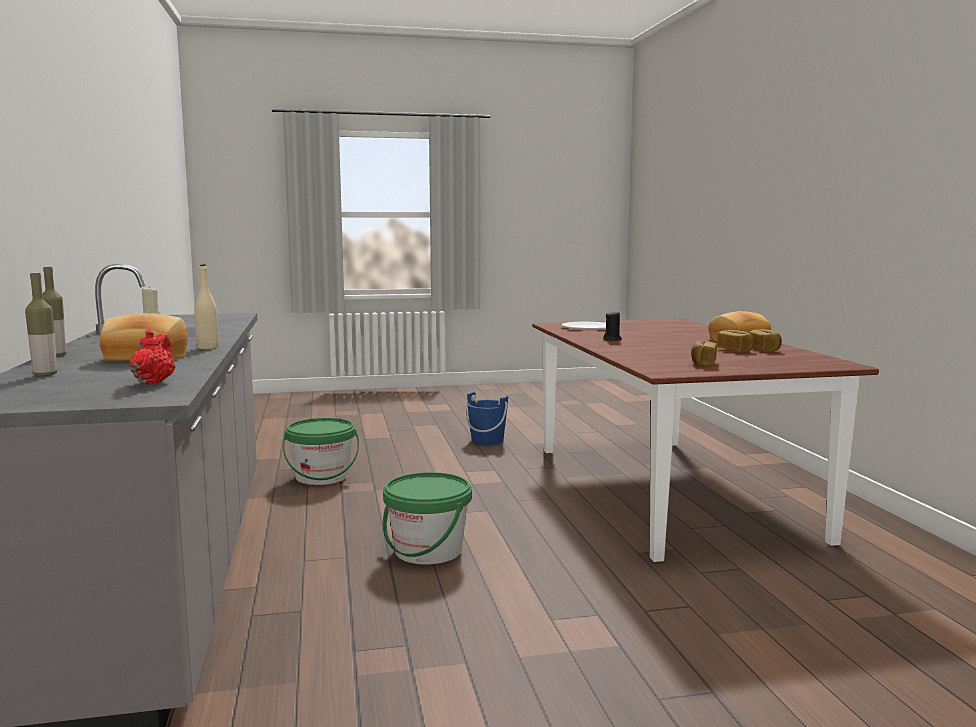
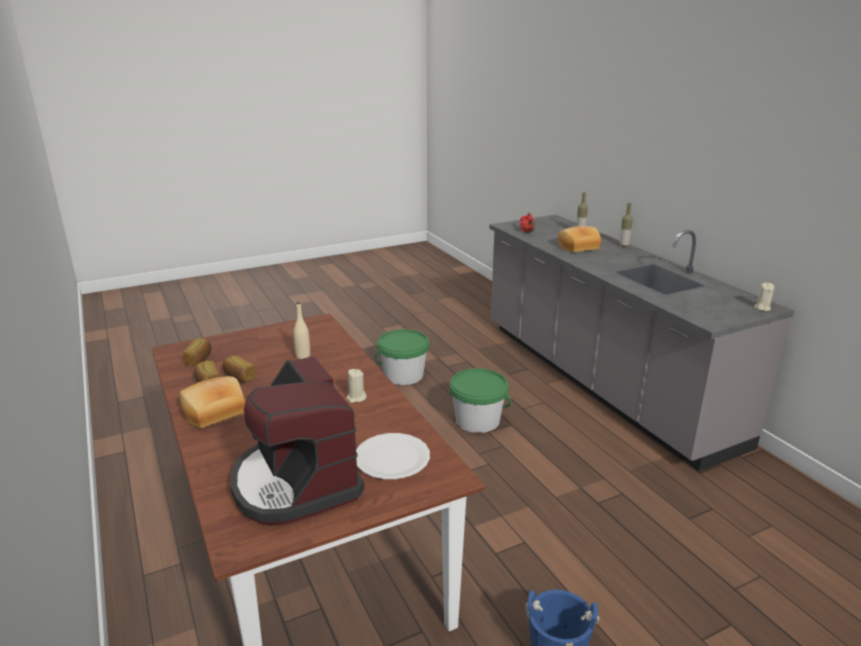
camera: 165 degrees right, 15 degrees up
(207, 347) = (576, 259): beige bottle -> beige bottle (303, 356)
(322, 477) = (652, 502): green bucket -> green bucket (403, 375)
(612, 339) = (356, 398): black candle -> beige candle
(652, 326) = (295, 483): none -> coffee machine
(702, 363) = (286, 340): bread -> bread (200, 359)

